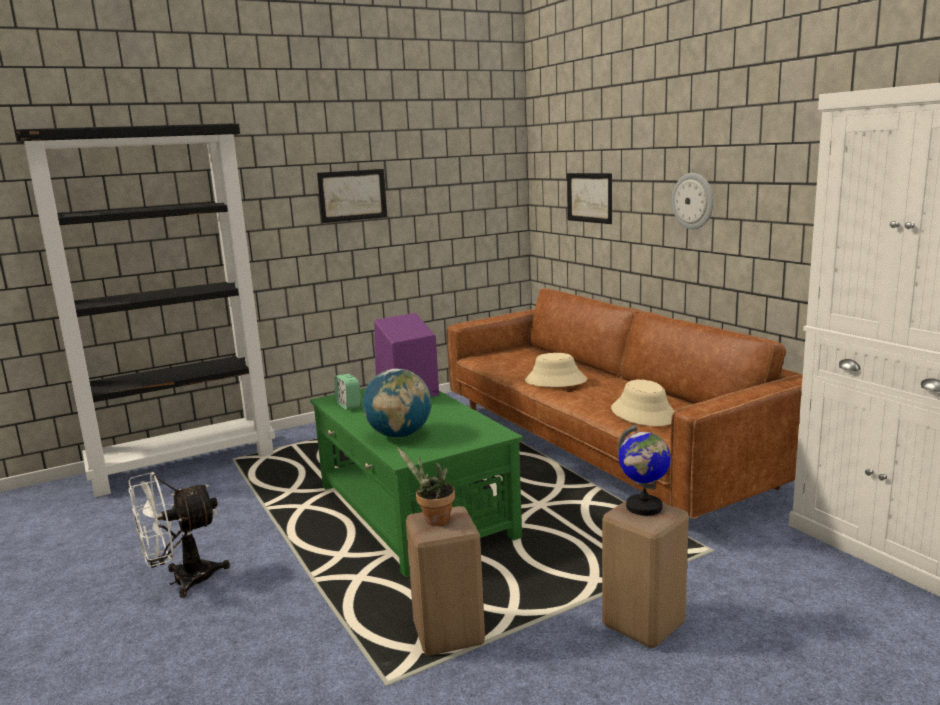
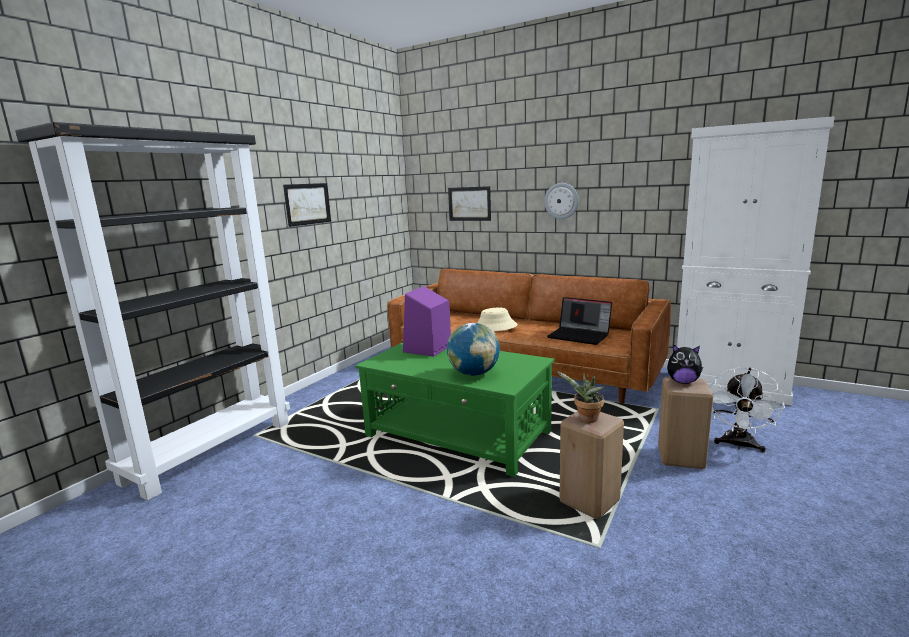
camera: 30 degrees left, 0 degrees up
(182, 581) = (341, 538): white fan -> white fan (738, 445)
(348, 405) = (396, 363): alarm clock -> none
(644, 413) = (580, 336): beige hat -> laptop
(644, 507) = (683, 382): globe -> plush toy

